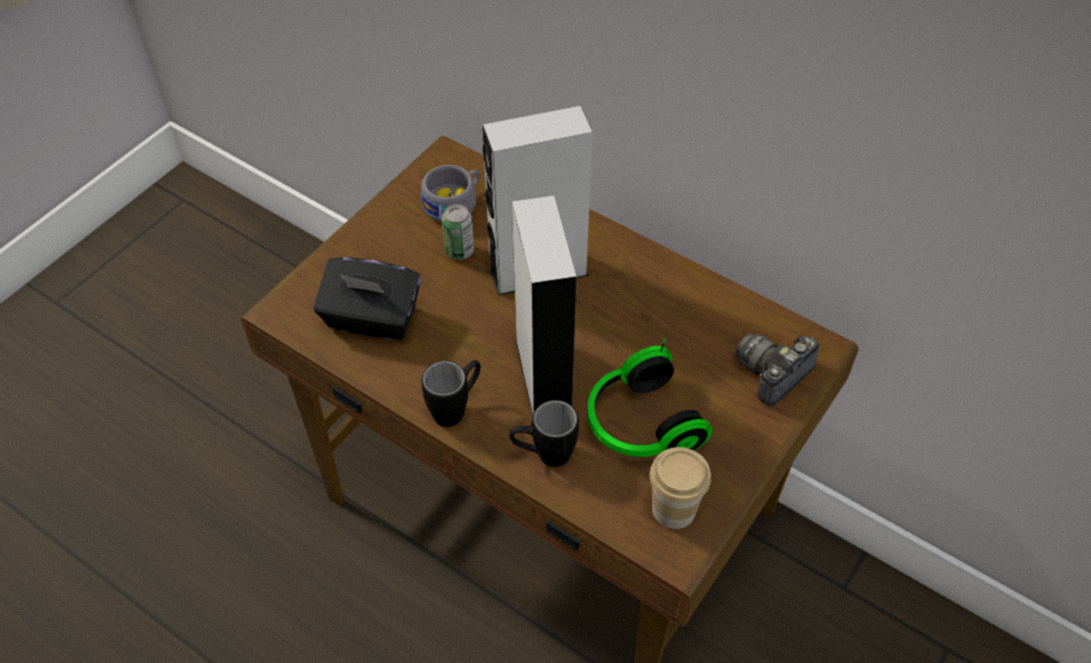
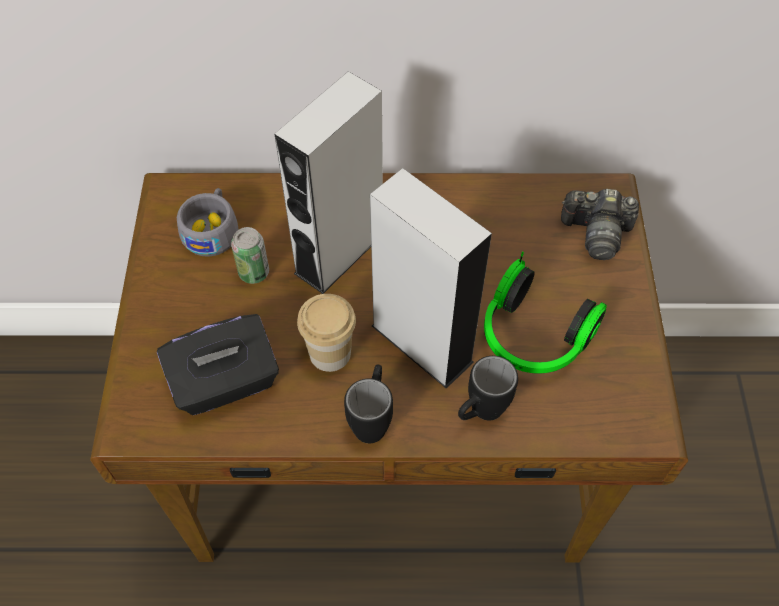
camera: 35 degrees left, 5 degrees up
(674, 509) = (617, 393): cup -> cup (330, 353)
(773, 374) = (596, 233): camera -> camera turned 90 degrees counterclockwise

